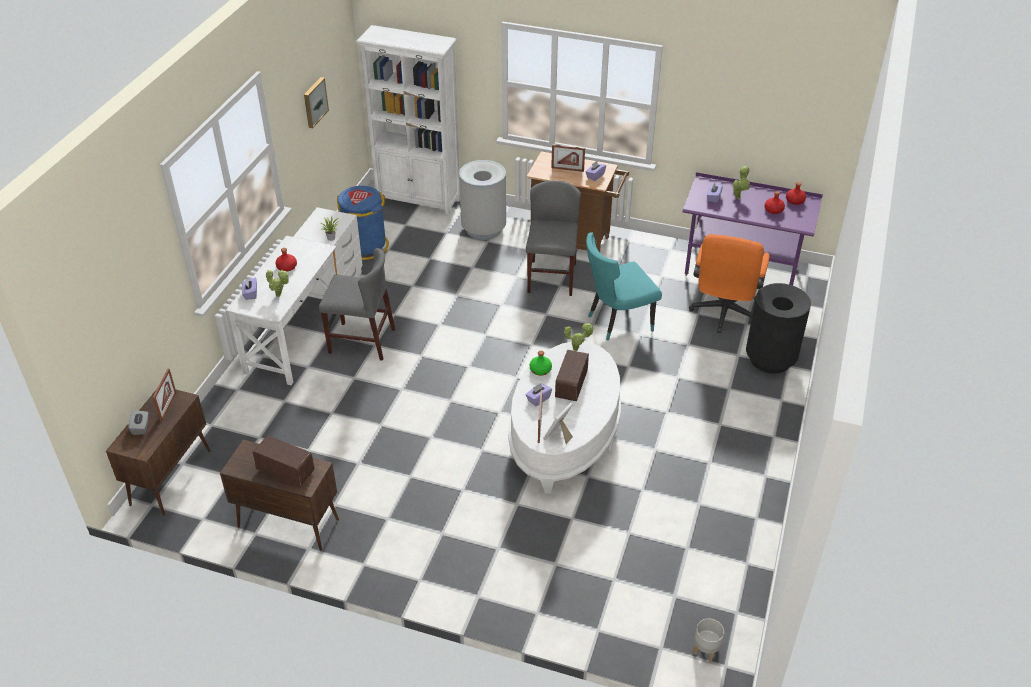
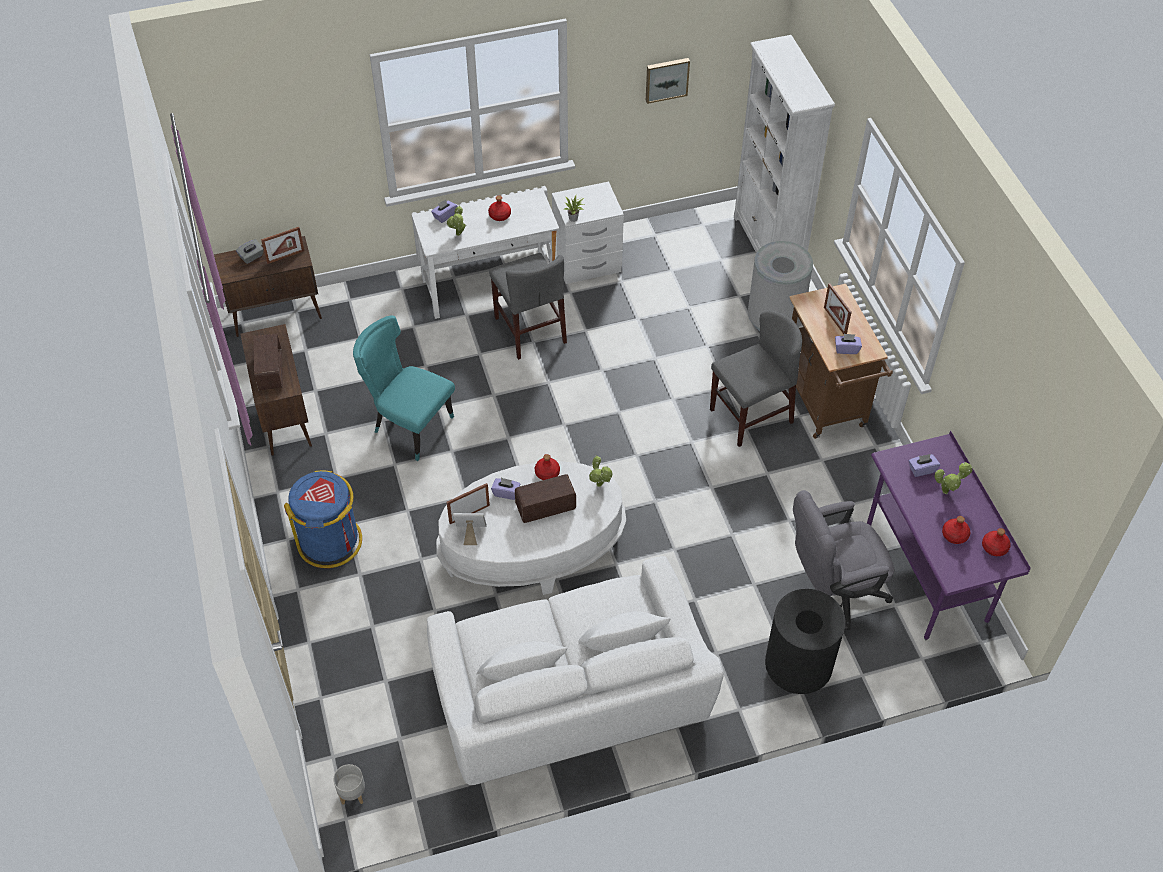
camera: 55 degrees right, 10 degrees up
(365, 245) = (661, 251): blue trash can -> blue trash can (330, 541)
(540, 370) = (547, 473): green bottle -> red bottle
(616, 322) = (733, 505): turquoise chair -> turquoise chair (410, 426)
(711, 479) = (570, 698): none -> white sofa
(723, 314) = (832, 592): orange office chair -> grey office chair

